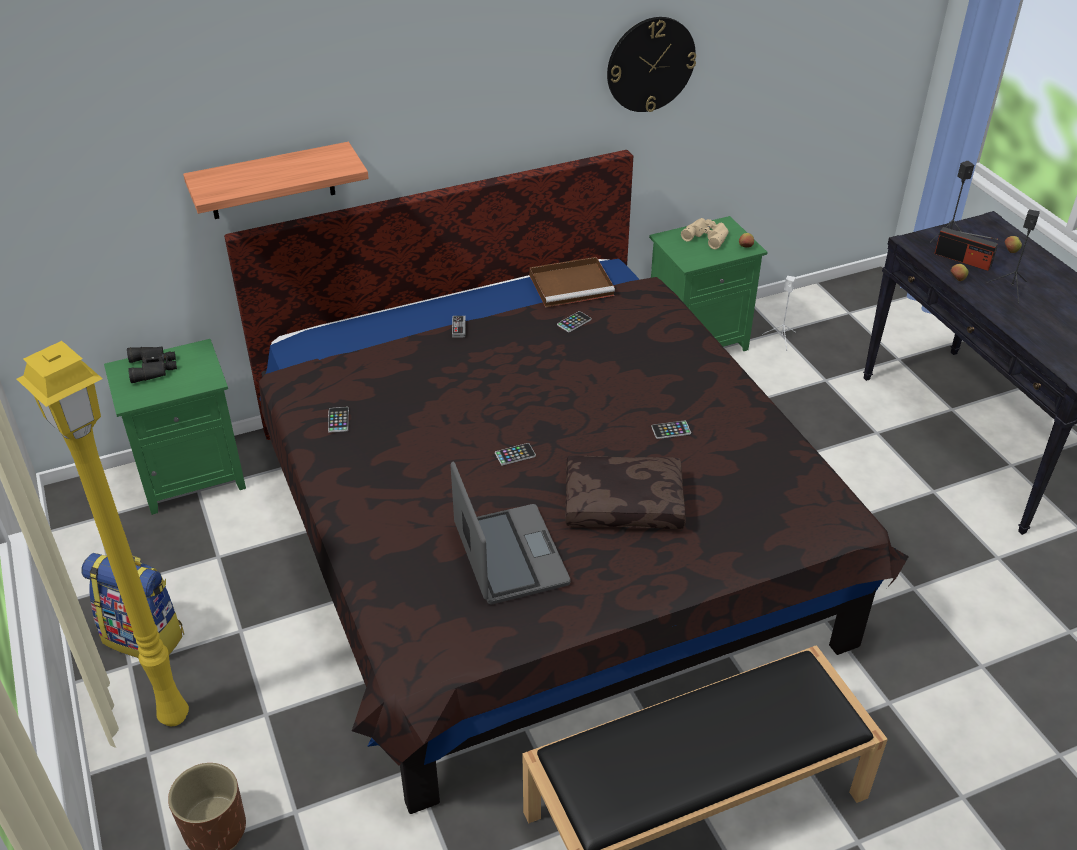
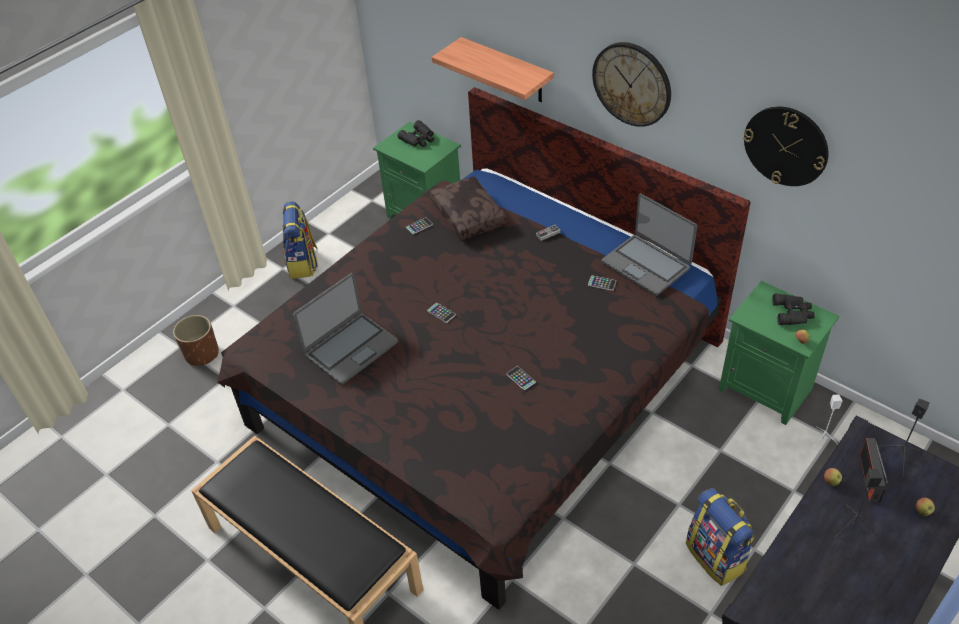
camera: 65 degrees right, 5 degrees up
(174, 714) = (261, 301): yellow floor lamp -> none
(463, 94) = (632, 84): none -> wall clock
(572, 285) = (646, 265): brown tray -> laptop
(624, 502) = (431, 382): brown pillow -> brown pillow (469, 215)
(707, 236) = (793, 313): beige binoculars -> black binoculars
(873, 459) = (716, 557): none -> backpack

